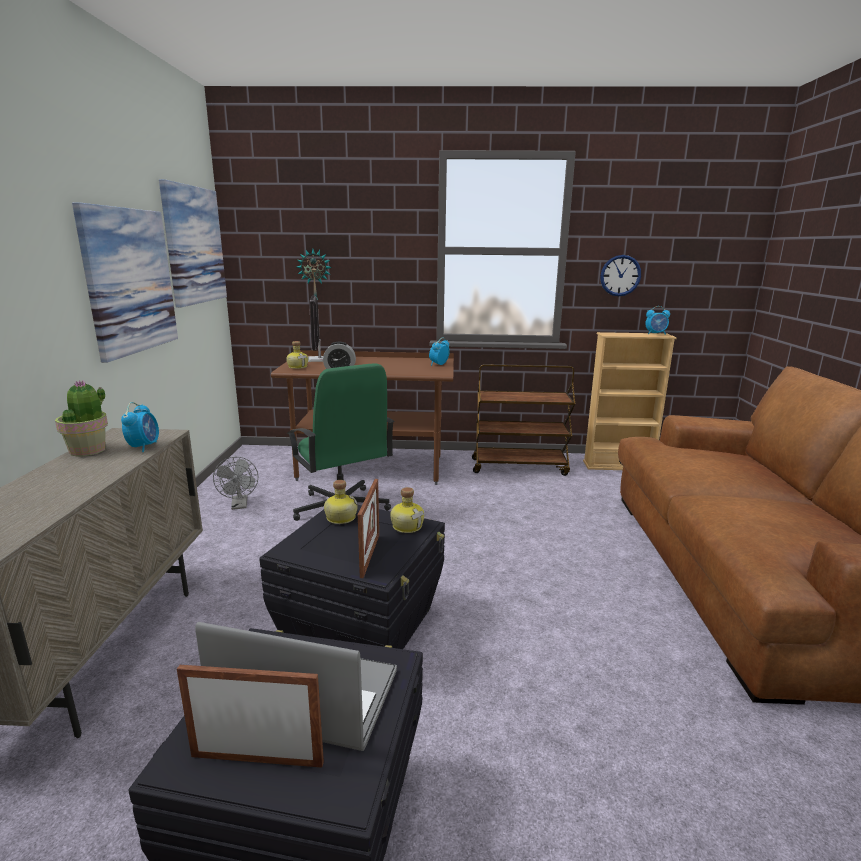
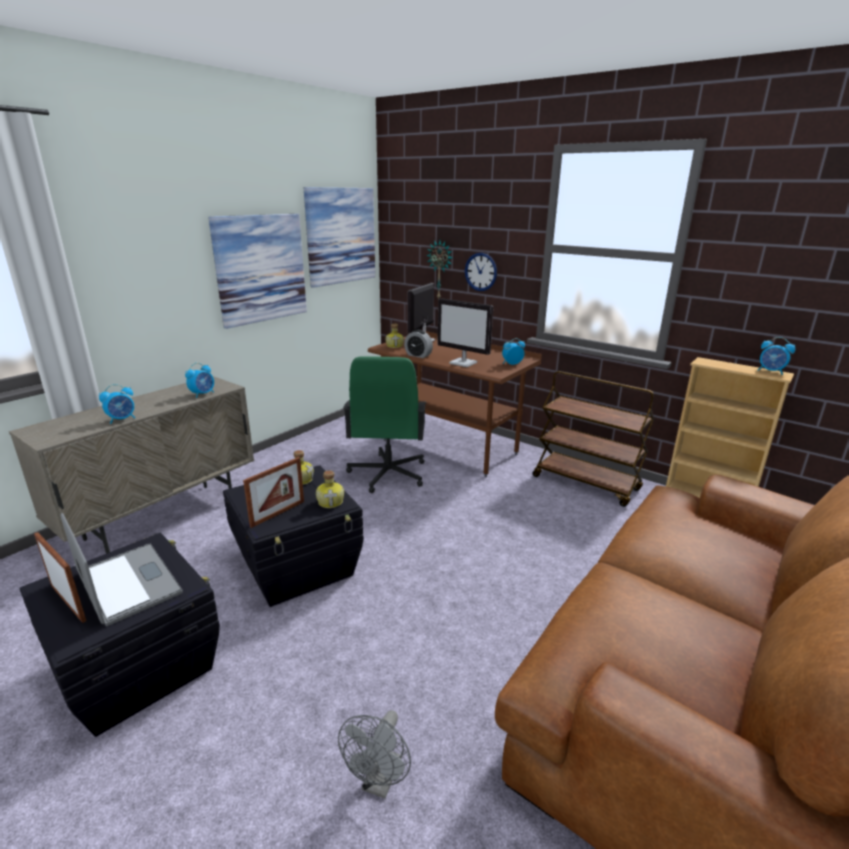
camera: 35 degrees right, 5 degrees up
(71, 497) = (122, 419): none -> alarm clock
(88, 450) = (176, 389): potted plant -> none
(240, 505) = (327, 449): grey fan -> grey fan (379, 782)
(396, 370) = (463, 363): none -> monitor
(620, 275) = (749, 292): wall clock -> wall clock (480, 272)

